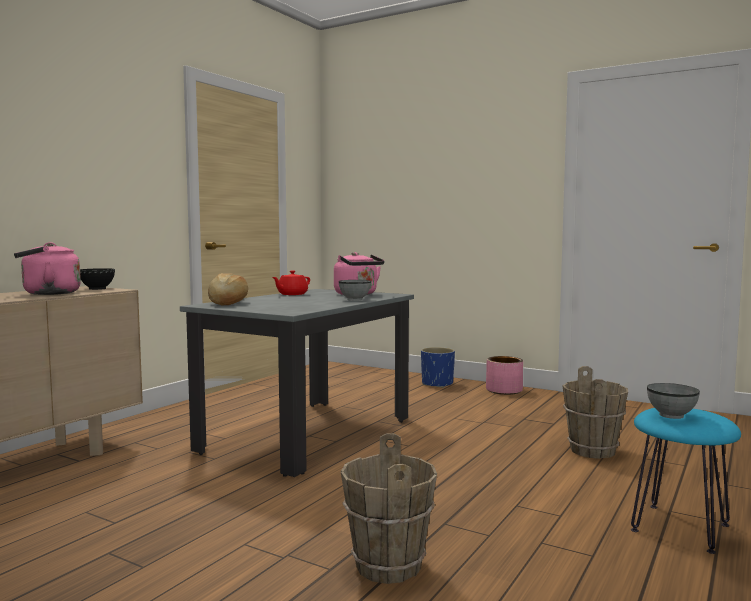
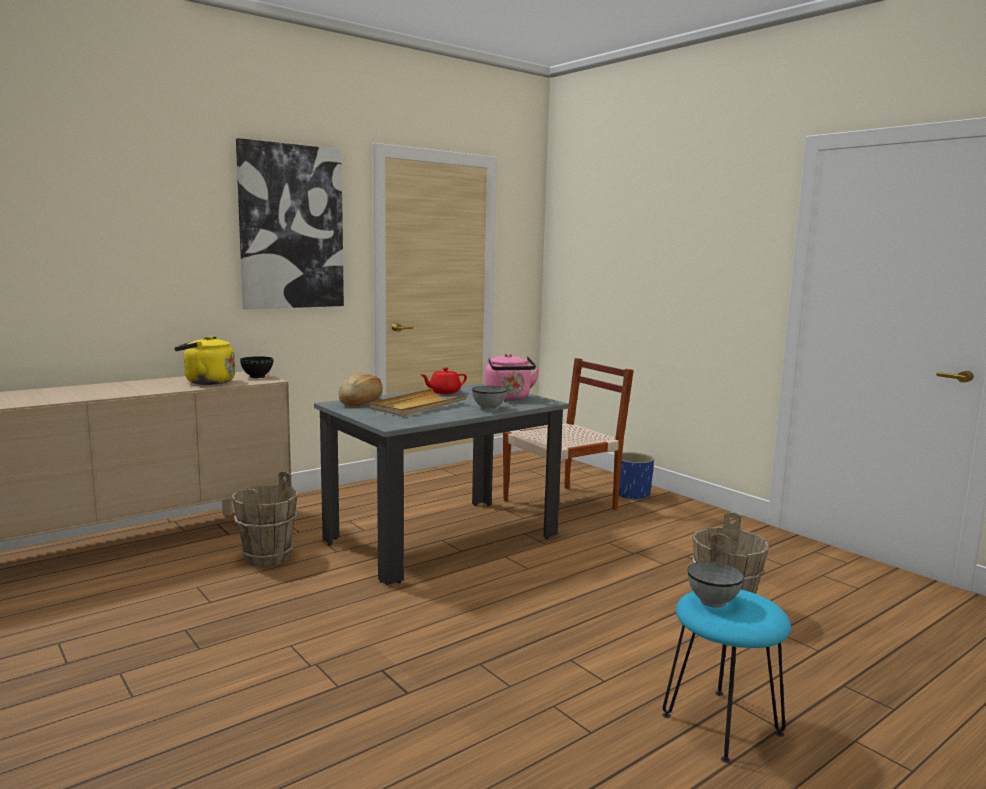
camera: 20 degrees right, 5 degrees up
(48, 293) = (206, 382): pink kettle -> yellow kettle
(113, 139) = (291, 227): none -> picture
(288, 302) = (418, 406): none -> beige tray
(387, 566) = (387, 695): brown bucket -> brown bucket (267, 557)
(388, 397) = (562, 505): none -> chair
(504, 390) = (701, 514): pink planter -> none

